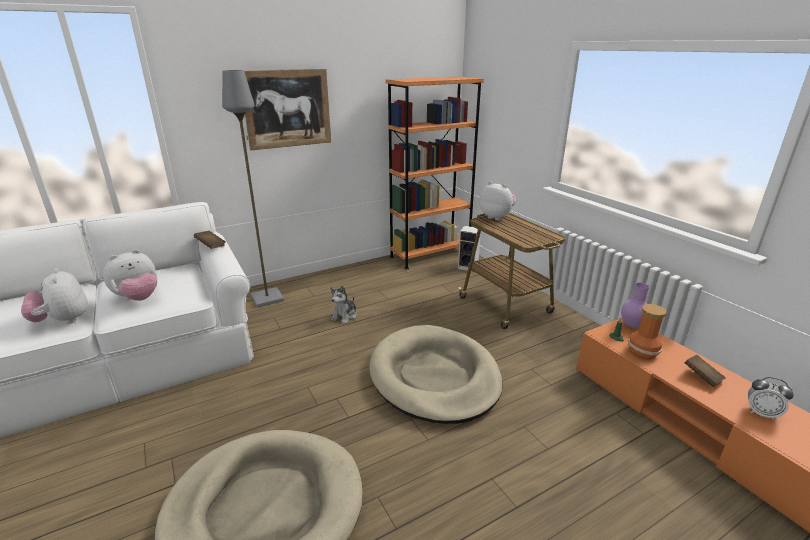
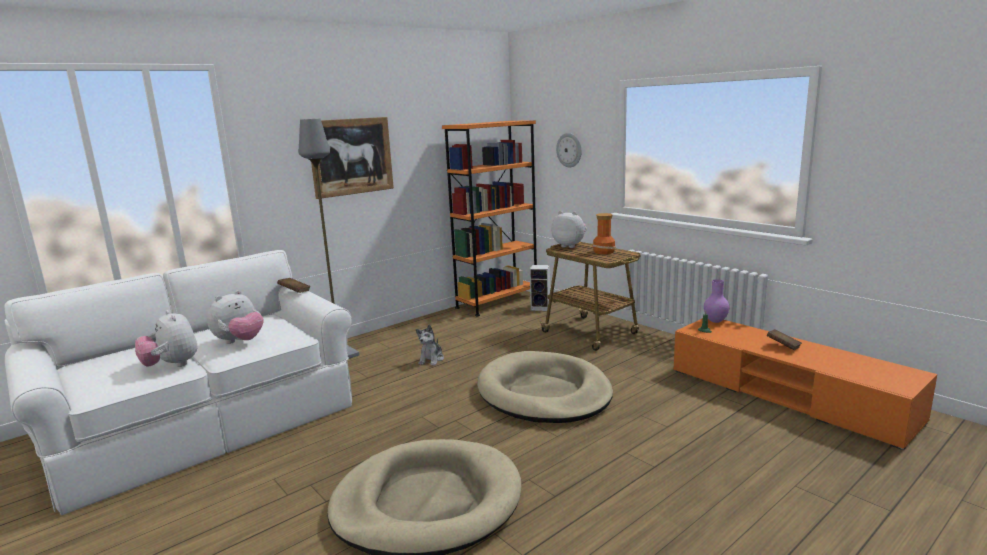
camera: 10 degrees left, 10 degrees down
(513, 114) = (569, 150): none -> wall clock
(641, 352) = (729, 337): vase -> vase (603, 252)
(761, 413) = (834, 361): alarm clock -> none

